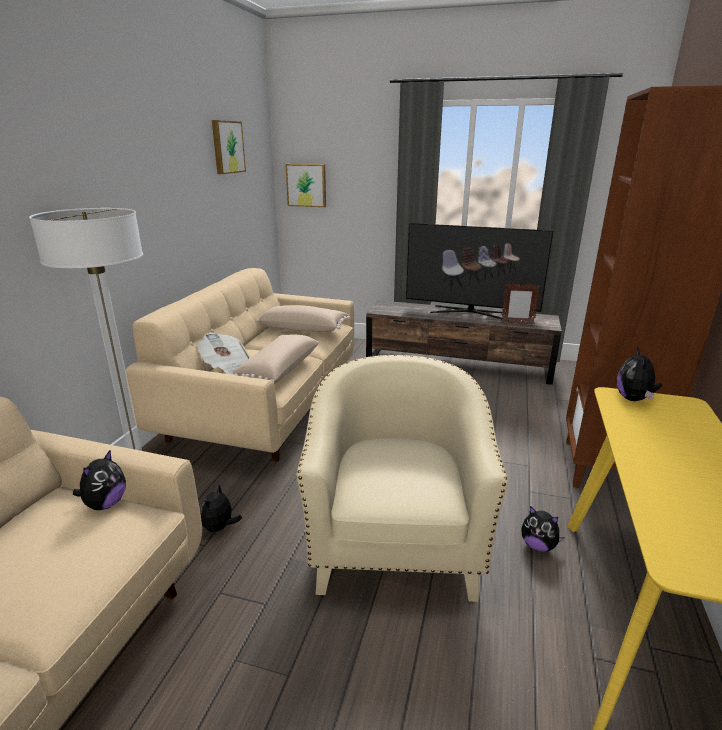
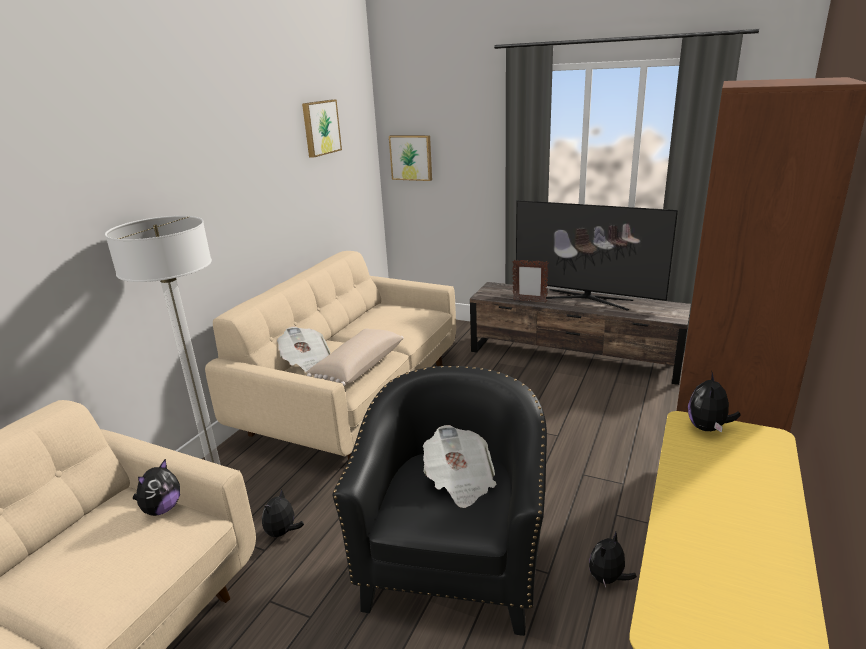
camera: 10 degrees right, 0 degrees up
(304, 328) = (397, 318): beige pillow -> none
(395, 543) = (454, 563): beige armchair -> black armchair
(408, 461) = (459, 481): none -> newspaper
(517, 323) = (637, 314): picture frame -> picture frame (529, 301)
(538, 546) = (608, 579): plush toy -> plush toy turned 90 degrees clockwise

